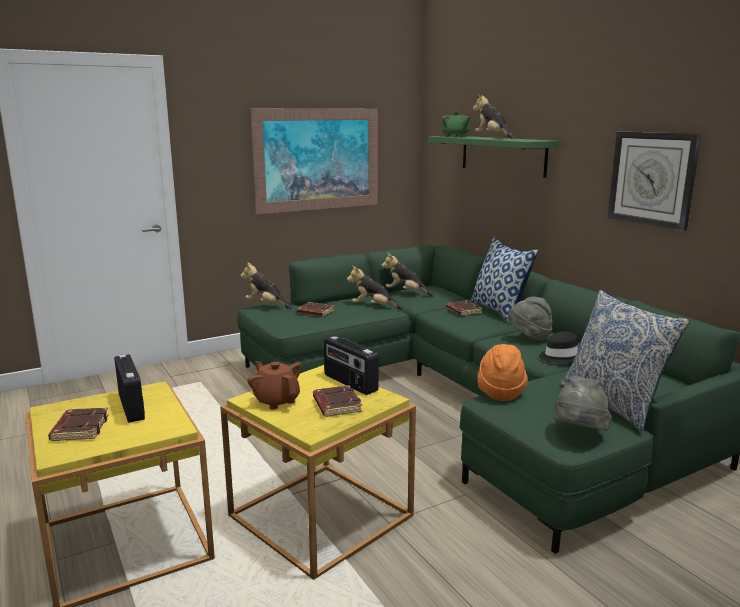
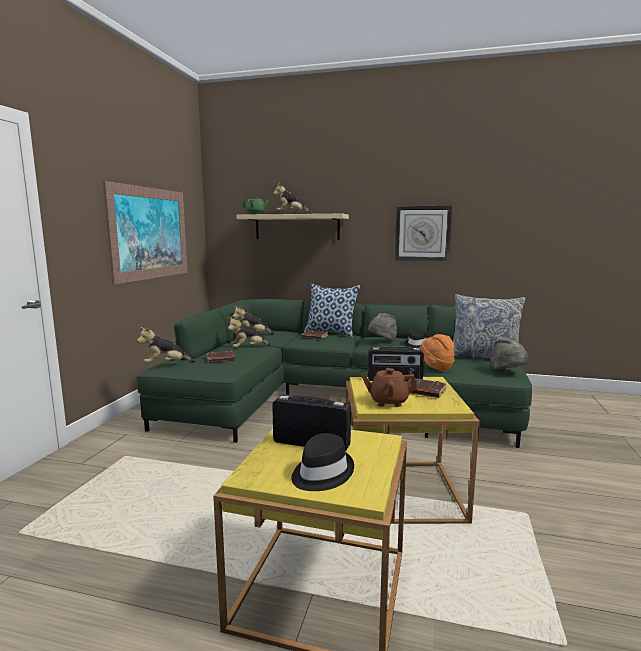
camera: 45 degrees left, 5 degrees down
(79, 428) = (321, 473): brown book -> black hat
(502, 155) = (297, 227): green shelf -> beige shelf

